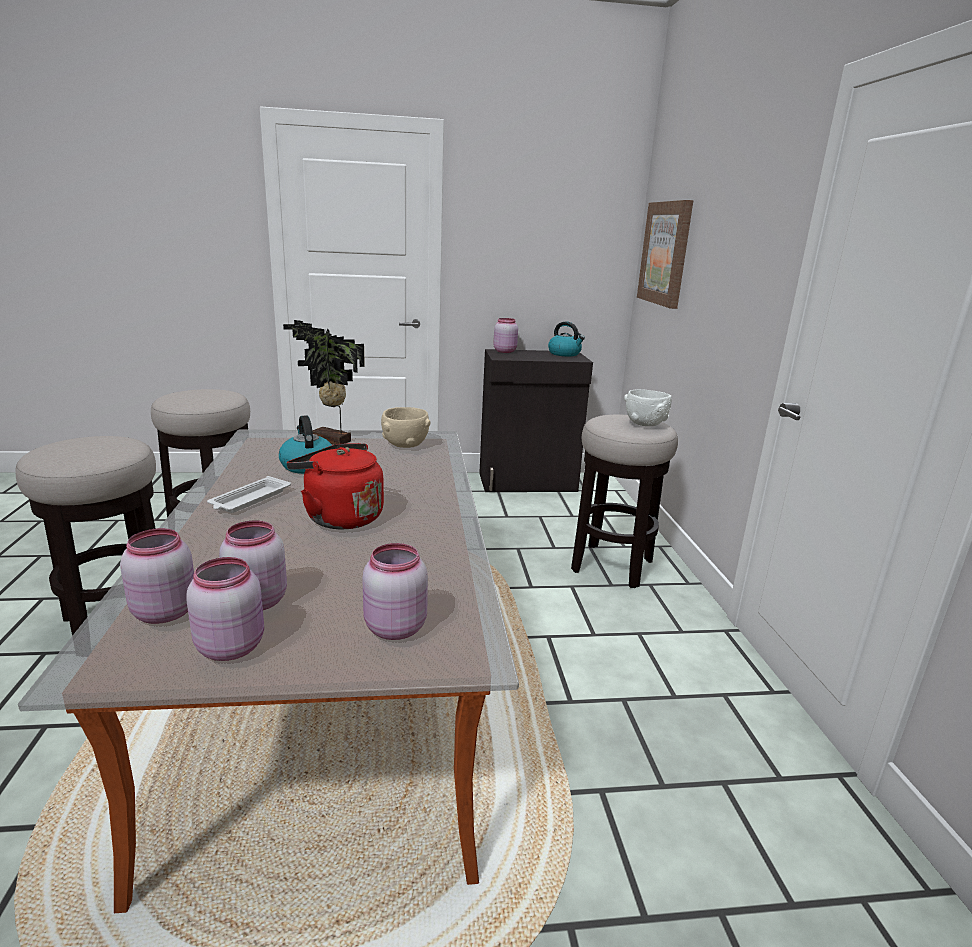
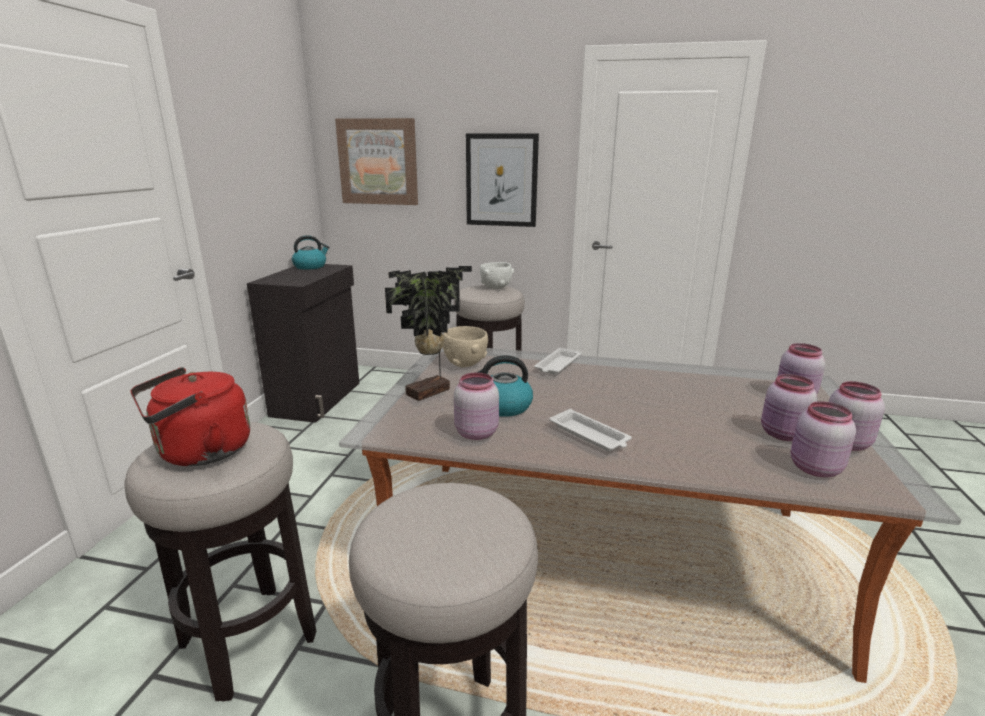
camera: 70 degrees left, 0 degrees up
(340, 517) = (632, 400): red kettle -> red kettle (200, 453)
(427, 480) = (557, 365): none -> white tray
(505, 351) = (270, 279): pink jar -> pink jar (475, 432)
(734, 287) = (501, 180): none -> picture

